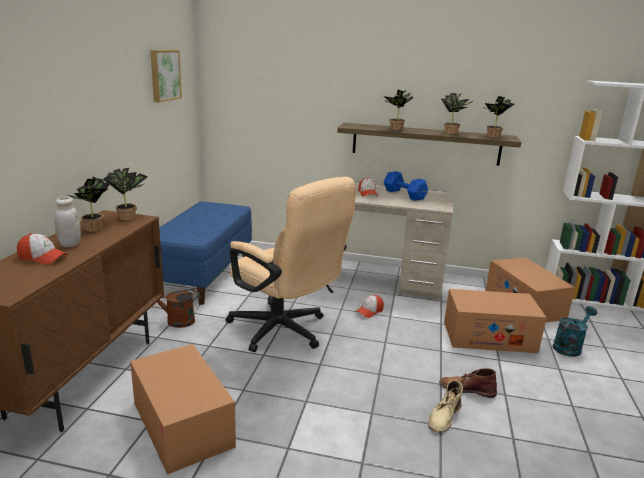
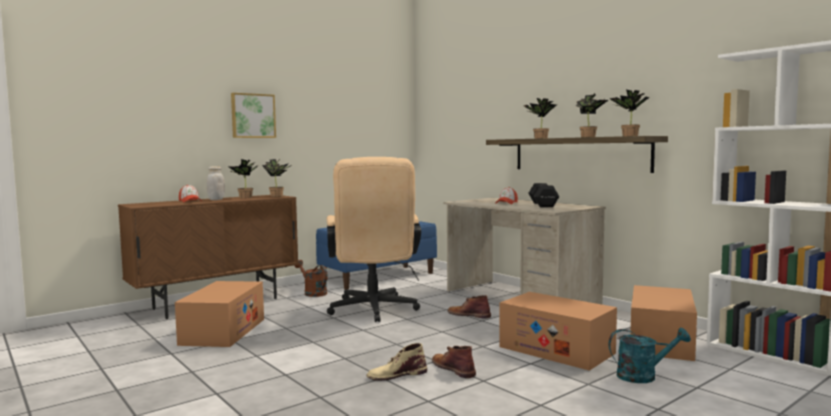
camera: 40 degrees right, 15 degrees down
(164, 75) = (364, 106): picture -> picture (253, 116)
(369, 311) = (468, 315): cap -> brown boot
(405, 195) = (542, 205): blue dumbbell -> black dumbbell

